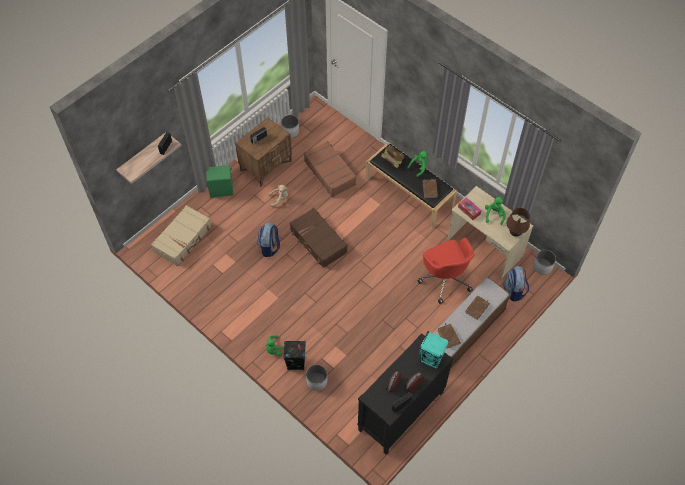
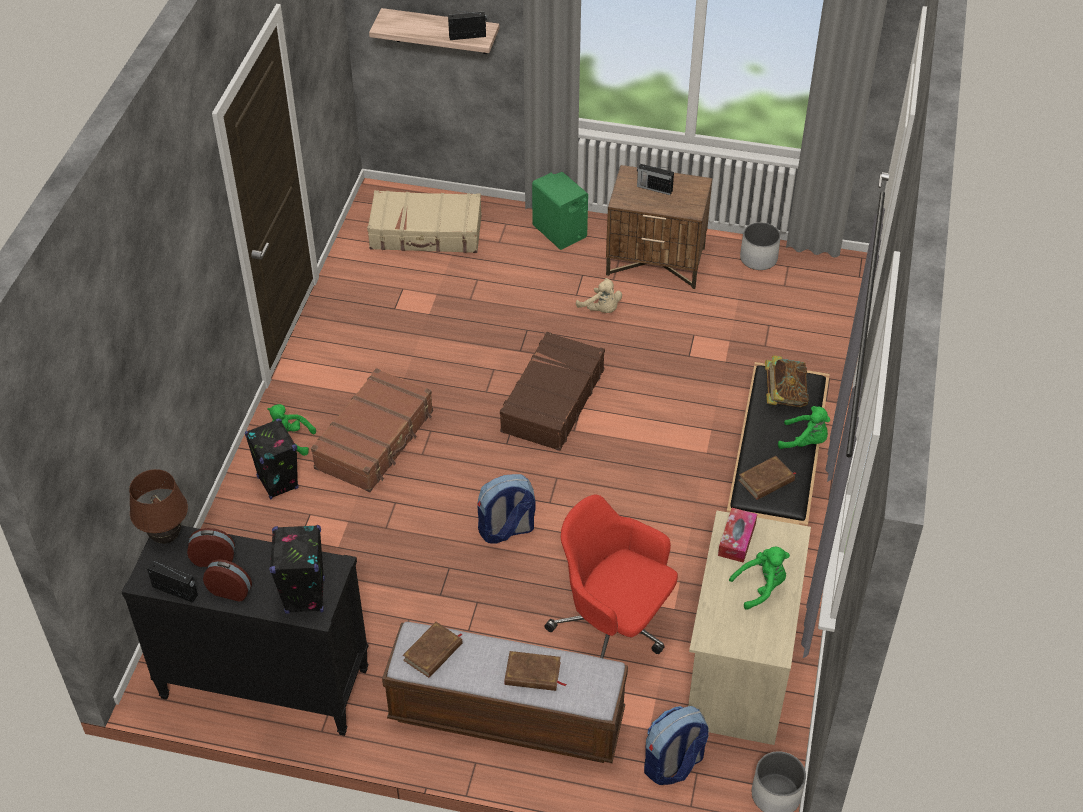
camera: 60 degrees right, 10 degrees down
(269, 247) = (490, 342): backpack -> backpack (506, 530)
(317, 381) = (258, 528): white planter -> none
(330, 172) = (716, 350): brown suitcase -> brown suitcase (375, 440)
(431, 359) = (305, 596): turquoise speaker -> black speaker
(445, 278) = (613, 628): red office chair -> red office chair turned 90 degrees clockwise
(515, 233) = (742, 642): brown table lamp -> brown table lamp (166, 537)

